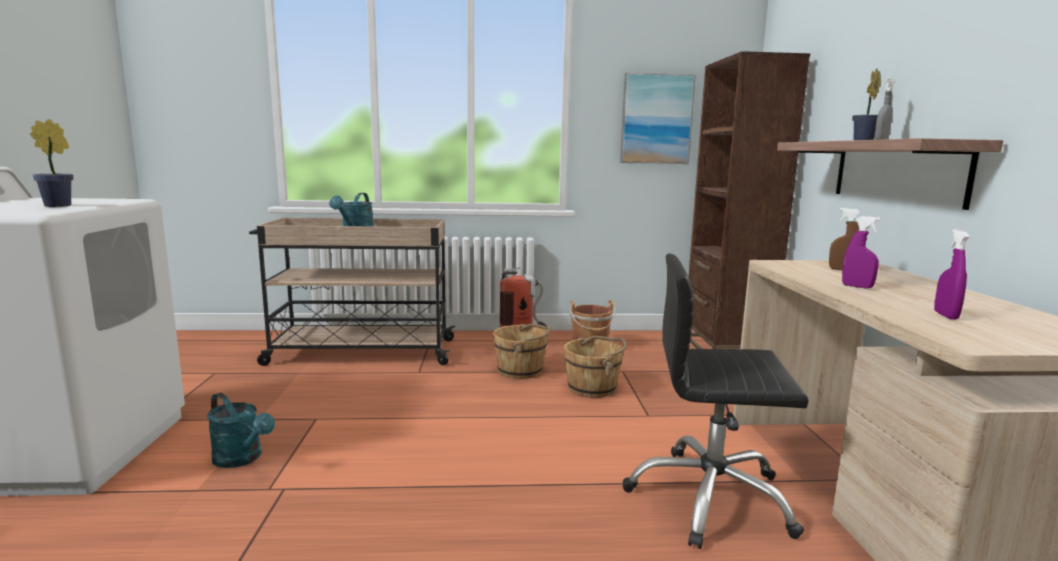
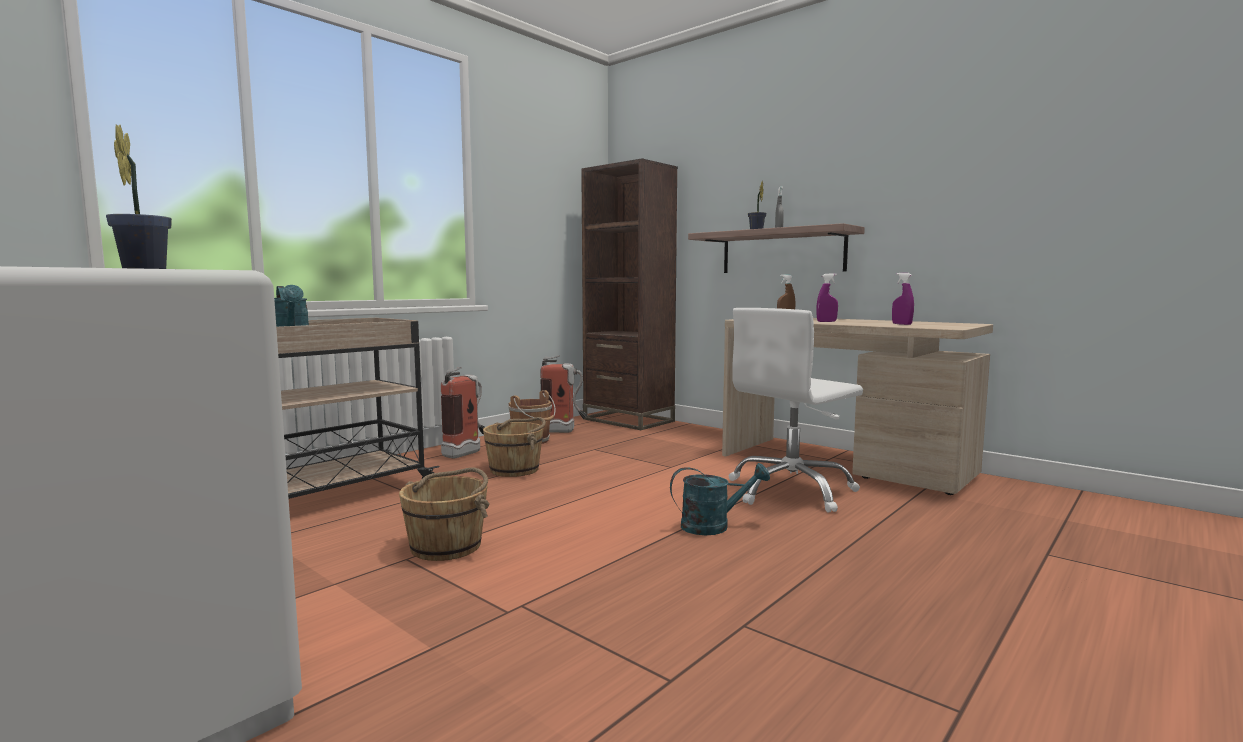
camera: 45 degrees left, 5 degrees down
(242, 459) = (414, 611): turquoise watering can -> turquoise watering can (713, 526)
(593, 387) = (598, 463): brown bucket -> brown bucket (447, 546)
(637, 344) = (564, 431): none -> fire extinguisher
(656, 119) = (542, 214): picture -> none
(710, 498) = (791, 491): black office chair -> white office chair

